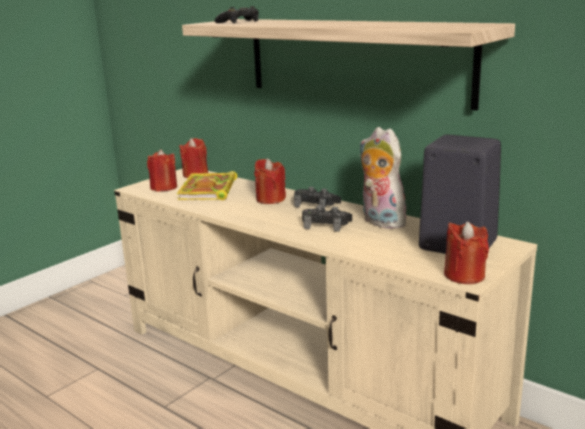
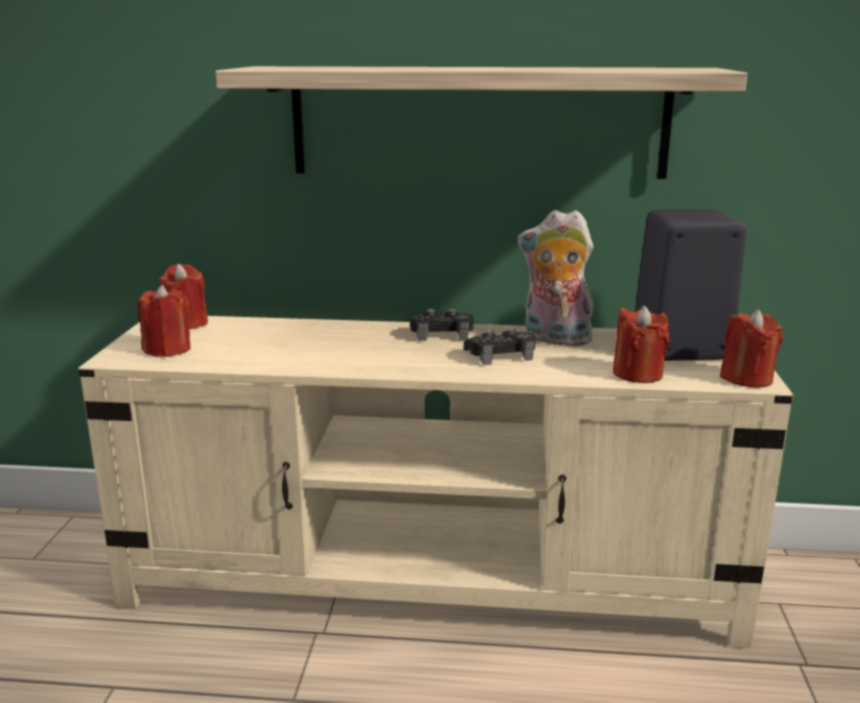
camera: 35 degrees left, 0 degrees up
(208, 191) = (252, 342): book -> none
(239, 22) = (308, 67): black game controller -> none
(270, 199) = (366, 337): red candle -> red candle (637, 374)

